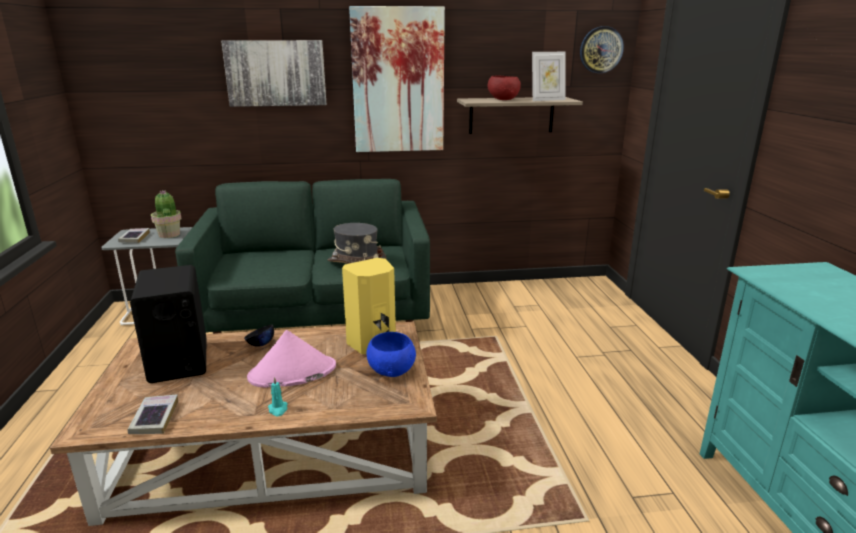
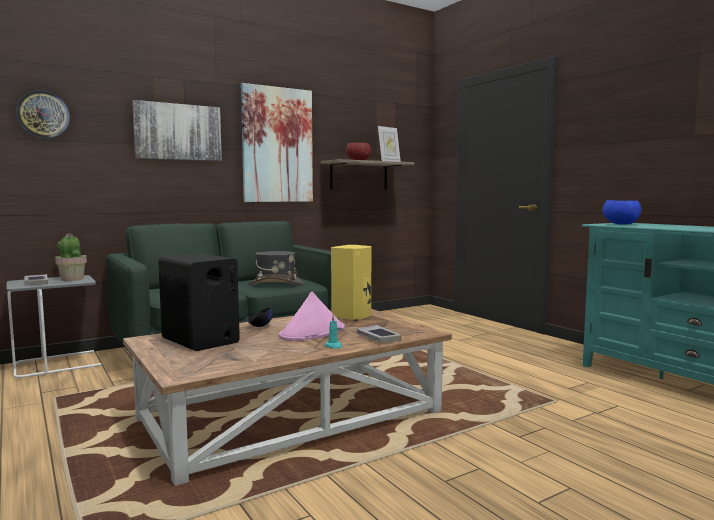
camera: 25 degrees left, 15 degrees down
(154, 418) = (235, 363): book -> book (378, 338)
(391, 370) = (387, 323): blue bowl -> blue bowl (620, 224)
(601, 50) = (412, 131): wall clock -> wall clock (43, 114)

